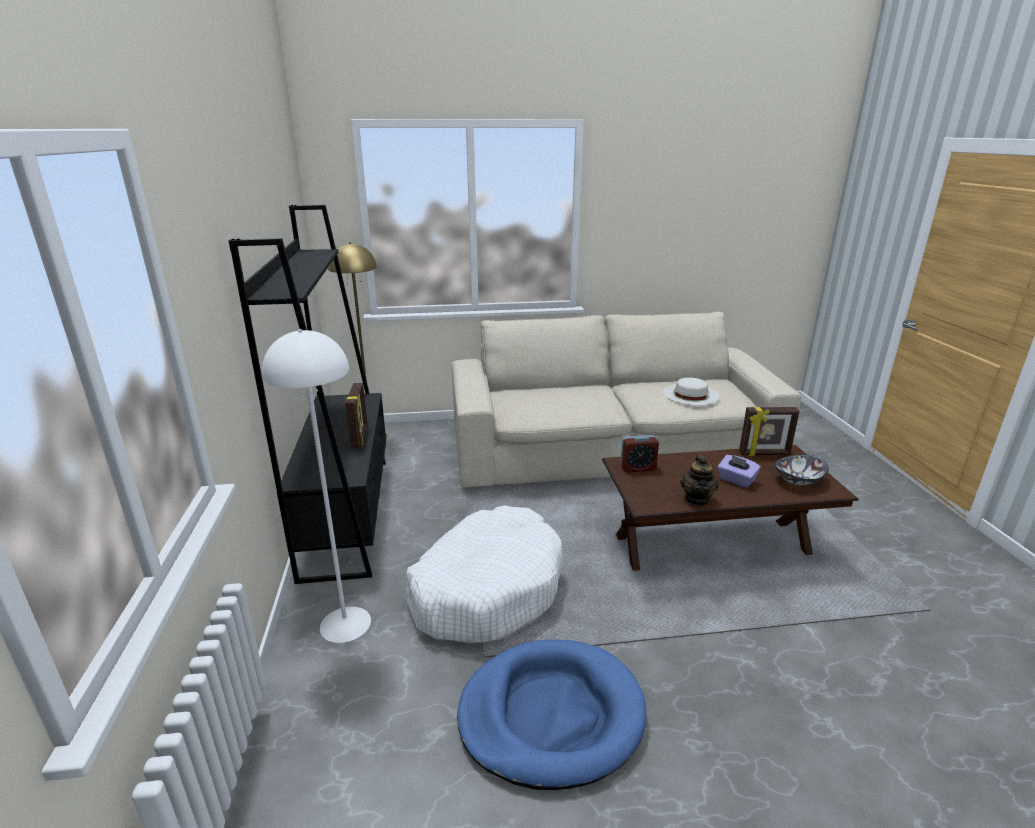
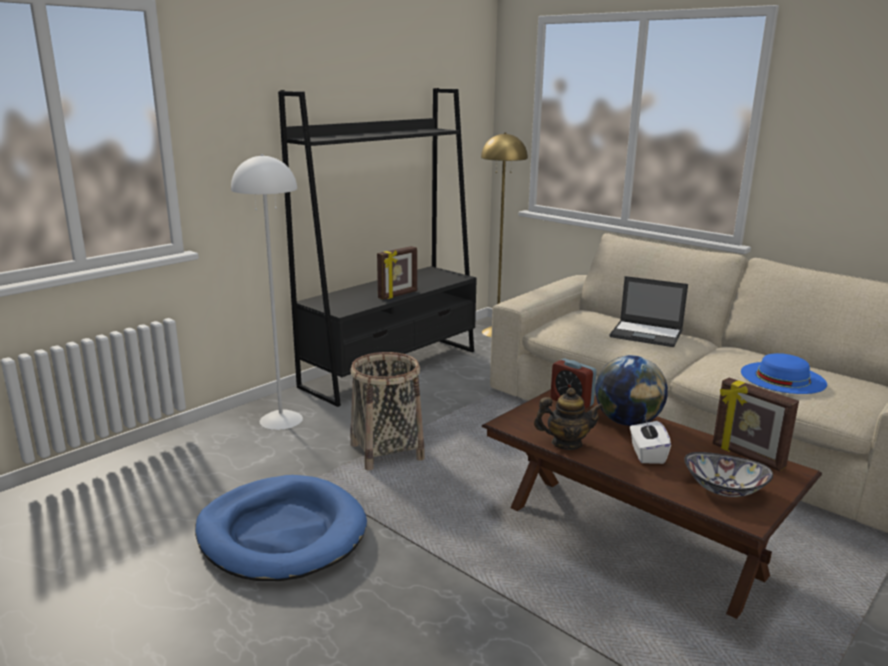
camera: 50 degrees right, 5 degrees down
(487, 588) = (386, 452): white dog bed -> basket
(577, 394) = (647, 334): none -> laptop
(686, 464) = (627, 422): none -> globe
(690, 394) = (782, 377): white hat -> blue hat
(697, 499) = (566, 443): teapot -> teapot turned 150 degrees counterclockwise
(736, 480) = (647, 454): purple tissue box -> white tissue box

